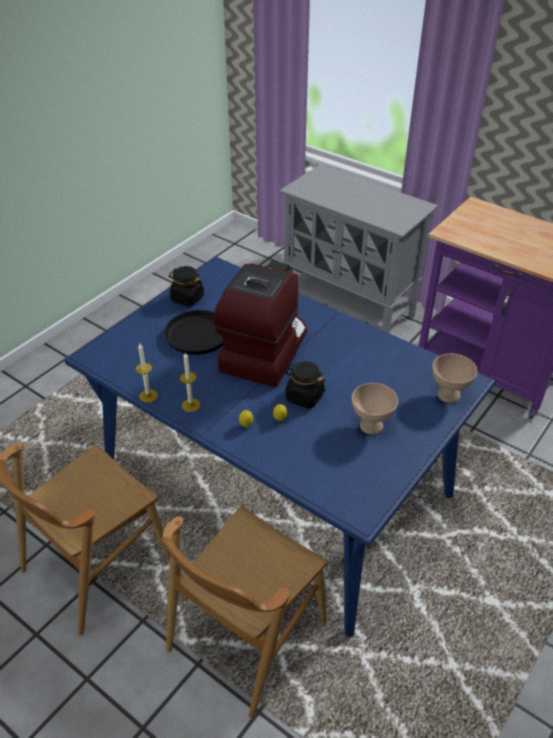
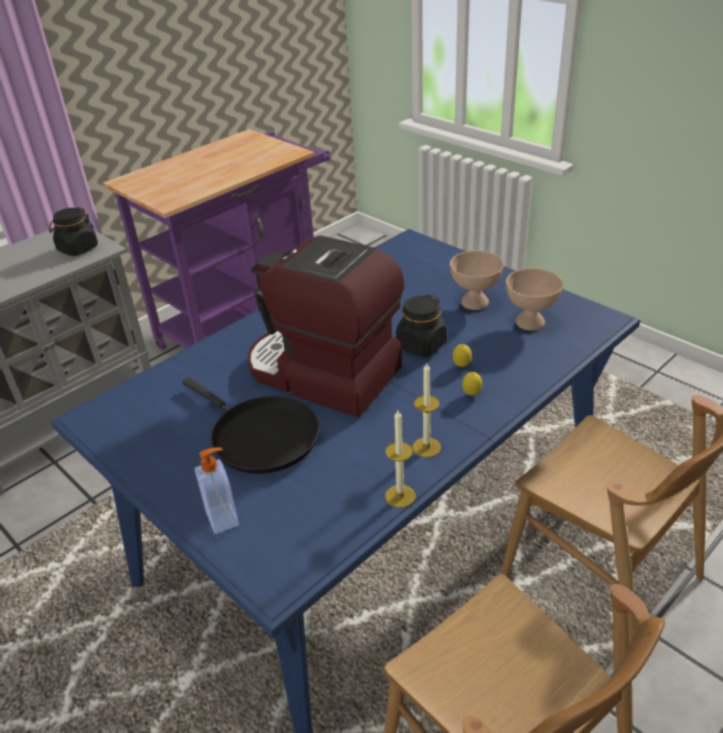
camera: 80 degrees left, 5 degrees down
(136, 330) = (223, 517): none -> soap dispenser
(187, 298) = (159, 453): black jar -> black jar (78, 249)
(448, 395) = (430, 253): beige bowl -> beige bowl (531, 323)

